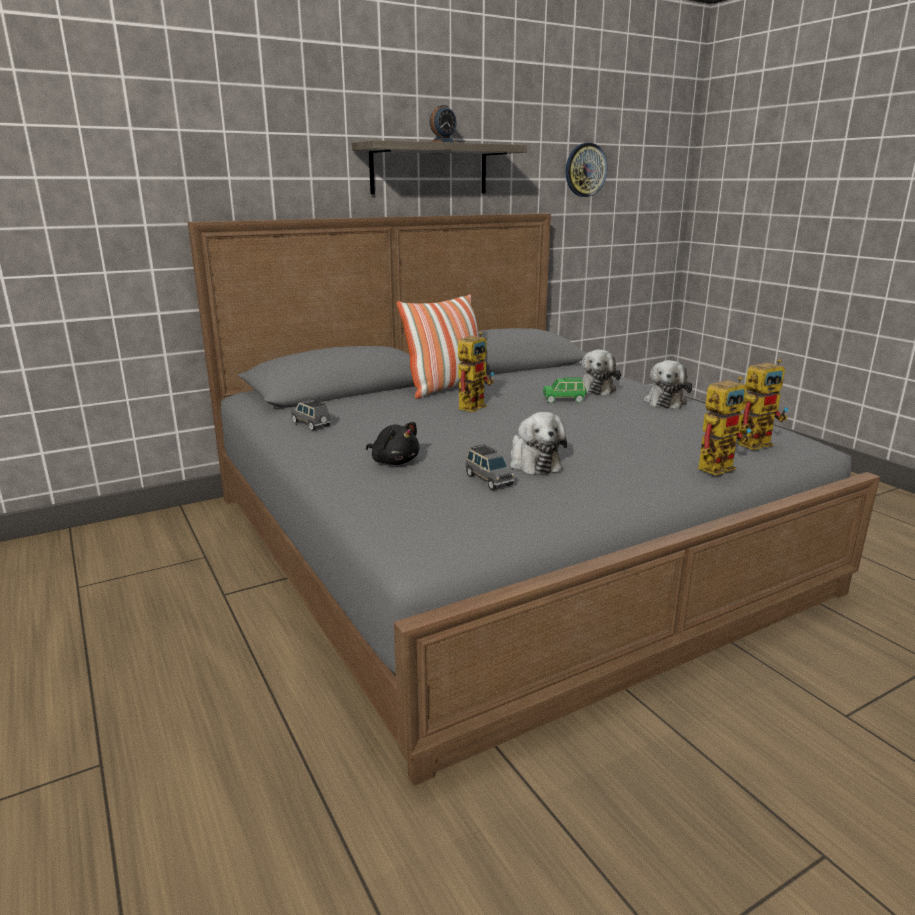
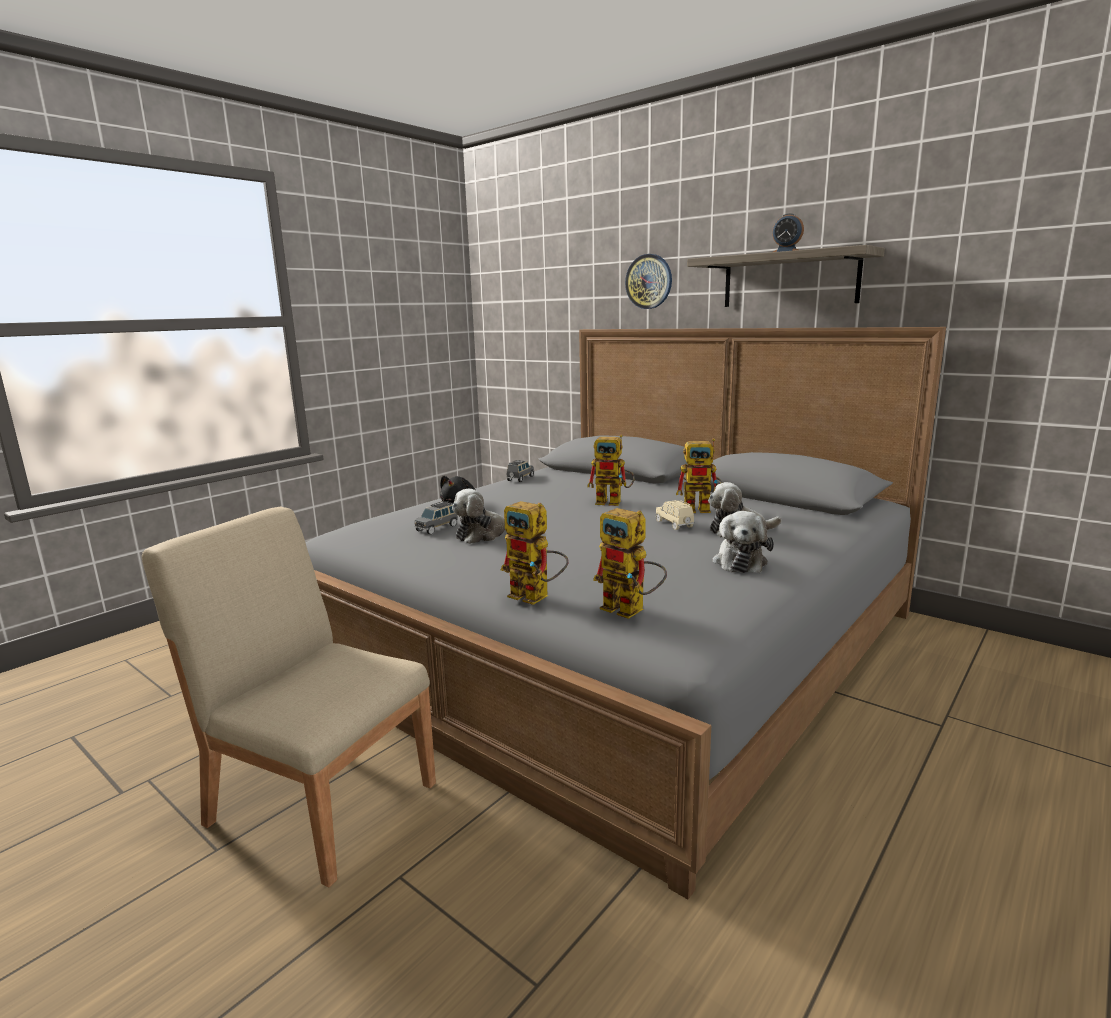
camera: 70 degrees right, 5 degrees down
(446, 388) = (655, 489): pillow -> none
(529, 387) = (703, 509): none -> toy robot
(564, 400) = (674, 524): green toy car -> beige toy car
(585, 170) = (1045, 265): wall clock -> wall clock (649, 281)
(665, 401) = (740, 561): plush toy -> plush toy turned 75 degrees counterclockwise
(739, 763) = (321, 801): none -> beige chair

